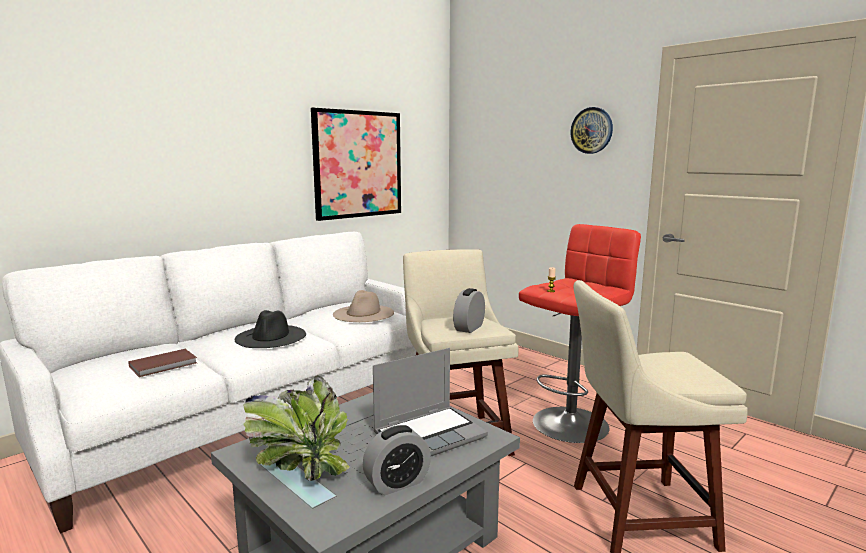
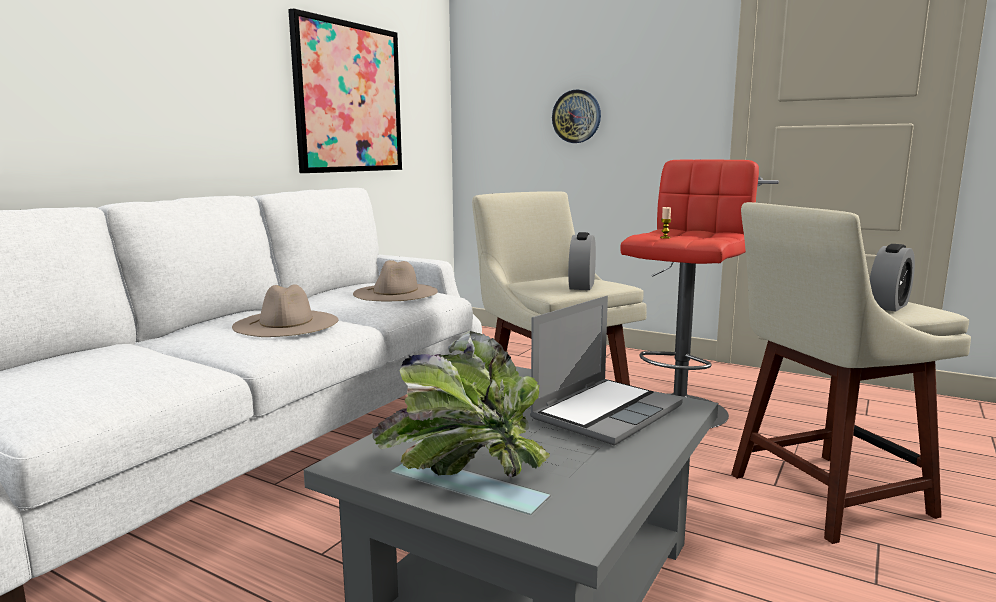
camera: 15 degrees left, 0 degrees up
(164, 365) = (146, 366): brown book -> none
(271, 336) = (286, 323): black hat -> beige hat
(397, 483) = (619, 469): alarm clock -> alarm clock (888, 306)
(592, 130) = (654, 55): wall clock -> wall clock (576, 116)

